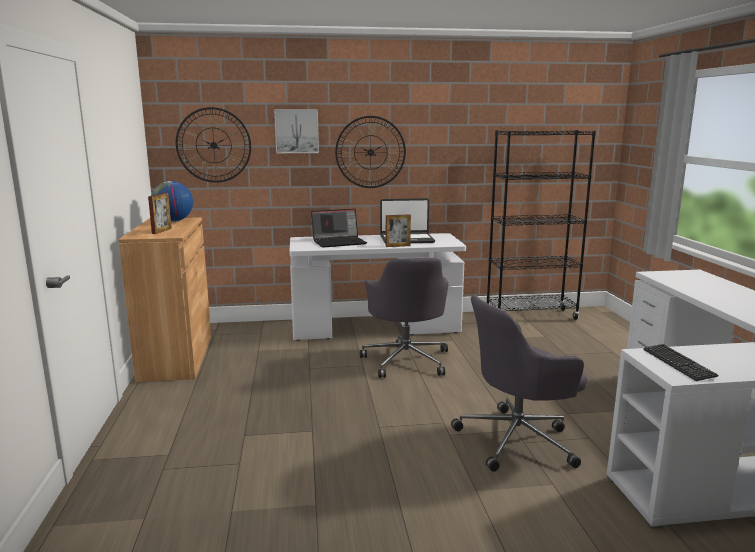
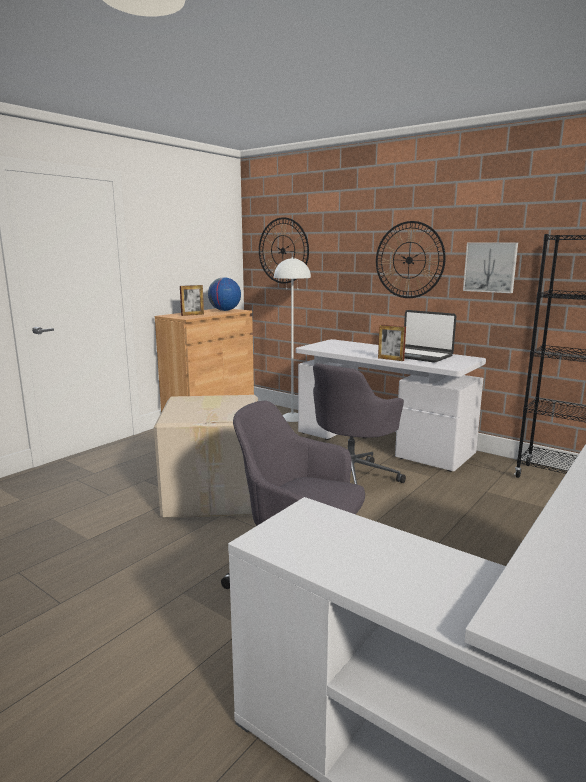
camera: 45 degrees right, 0 degrees up
(257, 330) = (292, 417): none -> white floor lamp
(296, 131) = (344, 238): picture -> picture (490, 267)
(339, 242) = (353, 348): laptop -> none
(339, 417) = (215, 494): none -> cardboard box
(678, 363) = (308, 532): keyboard -> none

